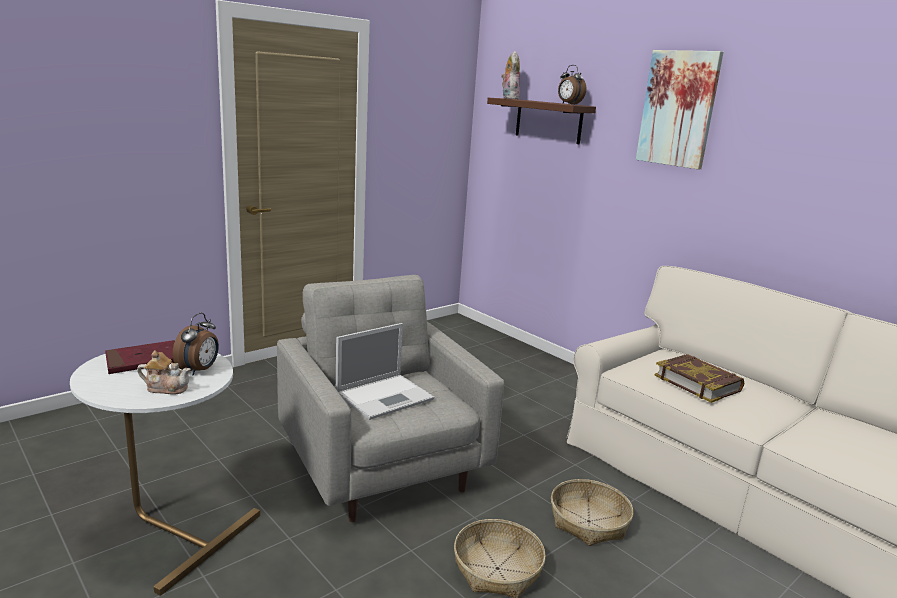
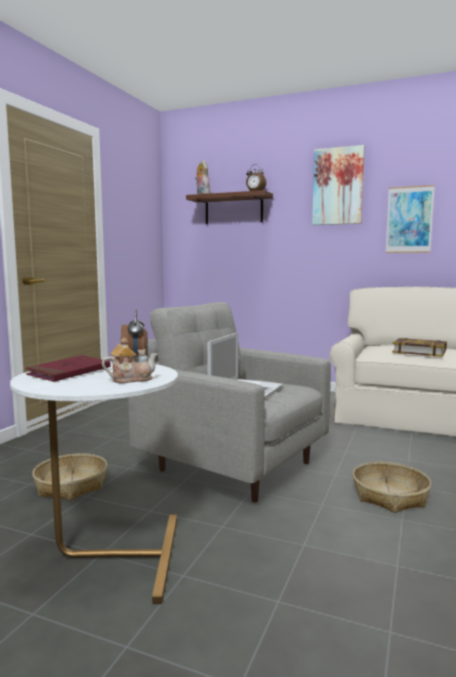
camera: 25 degrees left, 10 degrees down
(589, 521) = (404, 456): basket -> basket (71, 485)
(769, 176) = (409, 220): none -> picture

